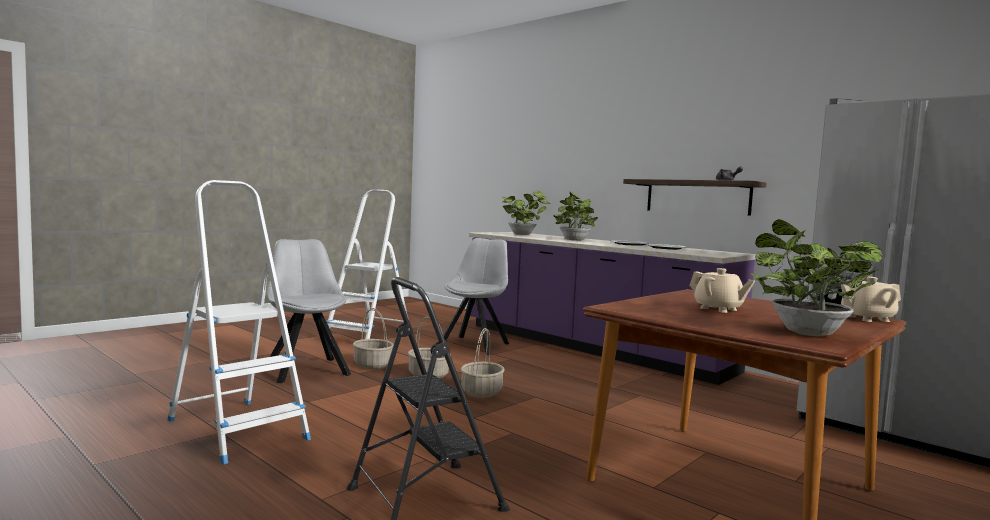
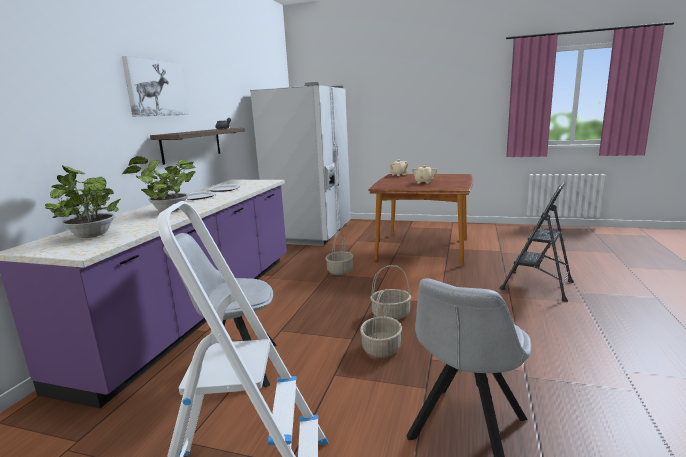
camera: 115 degrees left, 10 degrees up
(238, 430) = (608, 366): white step ladder -> none
(373, 365) = (390, 393): basket -> basket (340, 271)
(660, 136) = (156, 88): none -> picture
(803, 331) = (446, 176): potted plant -> none

